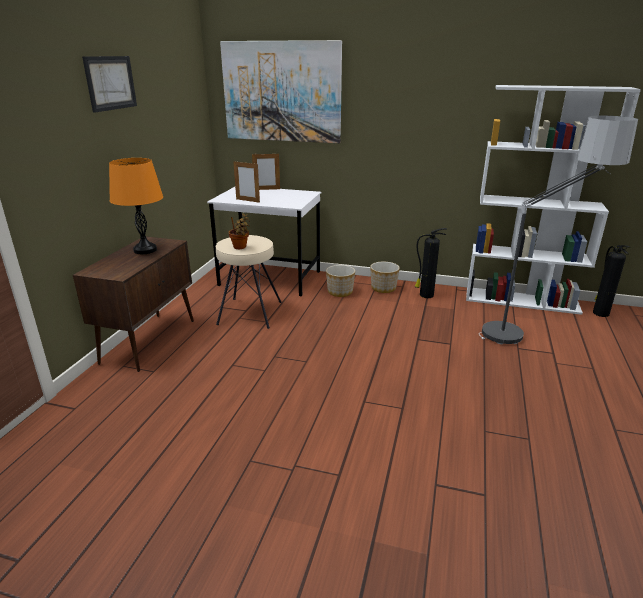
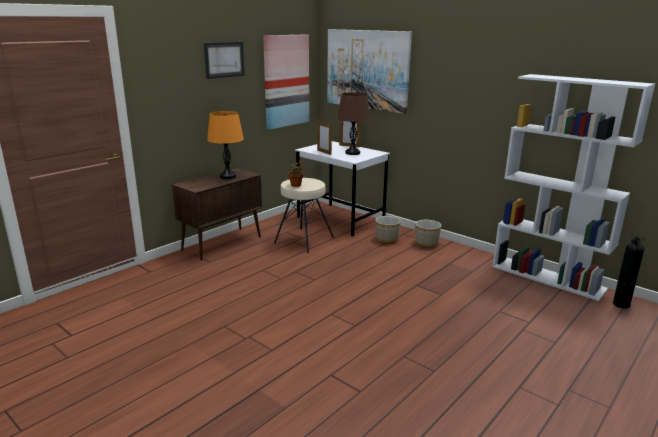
camera: 25 degrees right, 5 degrees down
(180, 112) = (286, 81): none -> picture
(281, 197) = (352, 153): none -> brown table lamp
(425, 295) = (458, 255): fire extinguisher -> none
(530, 331) = (526, 302): floor lamp -> none

